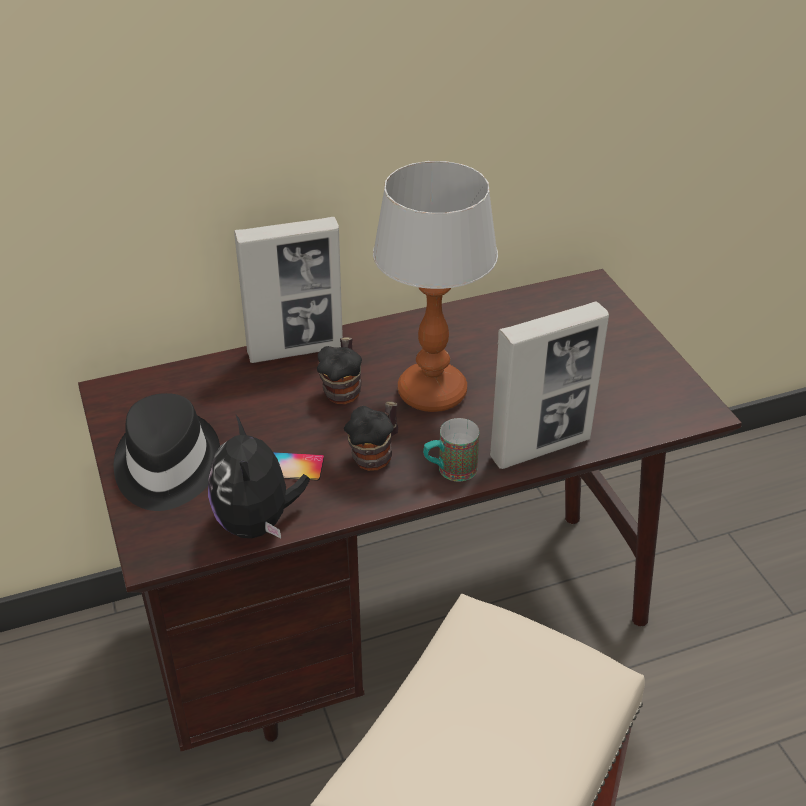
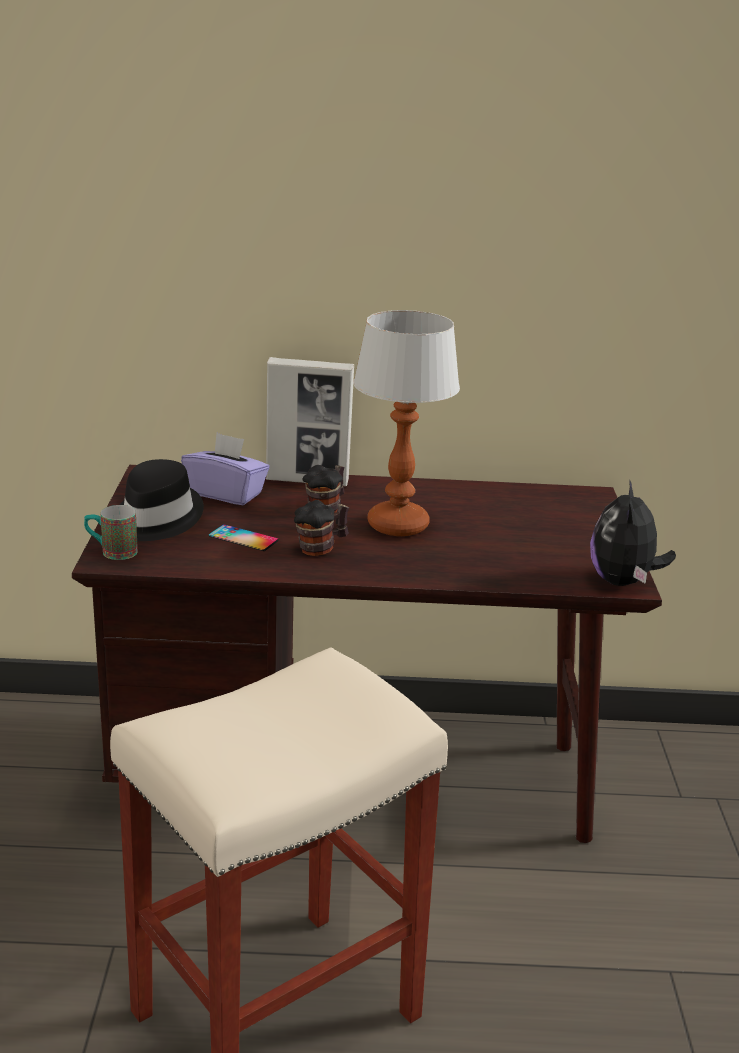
camera: 20 degrees right, 15 degrees down
(220, 398) = (226, 493): none -> purple tissue box
(257, 523) = (196, 562): plush toy -> plush toy (623, 582)
(449, 471) = (373, 569): mug -> mug (112, 552)
(540, 448) = (463, 574): picture frame -> none

